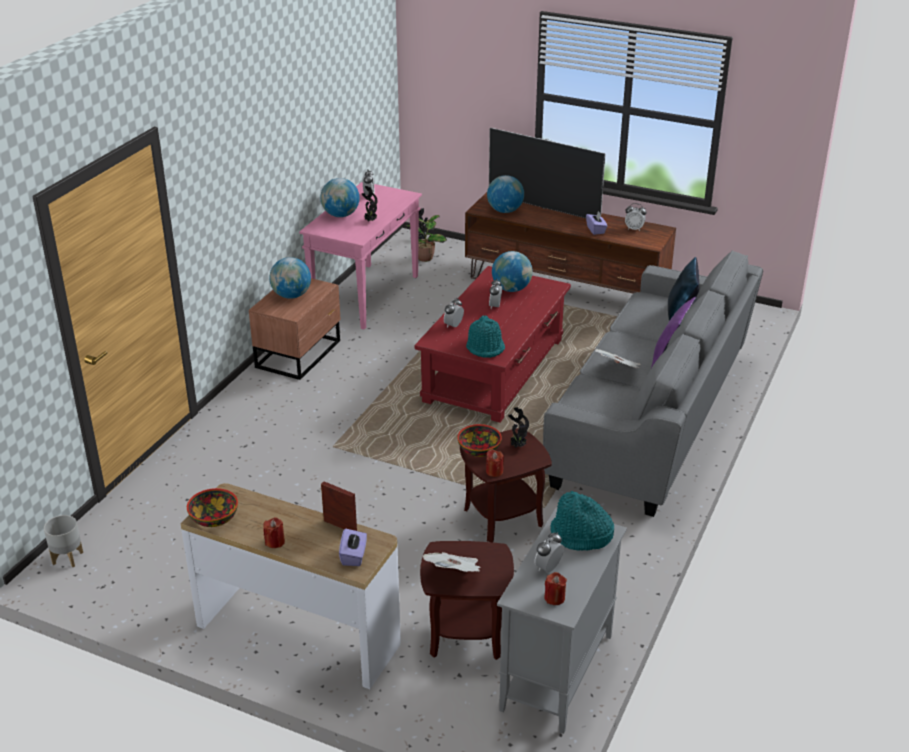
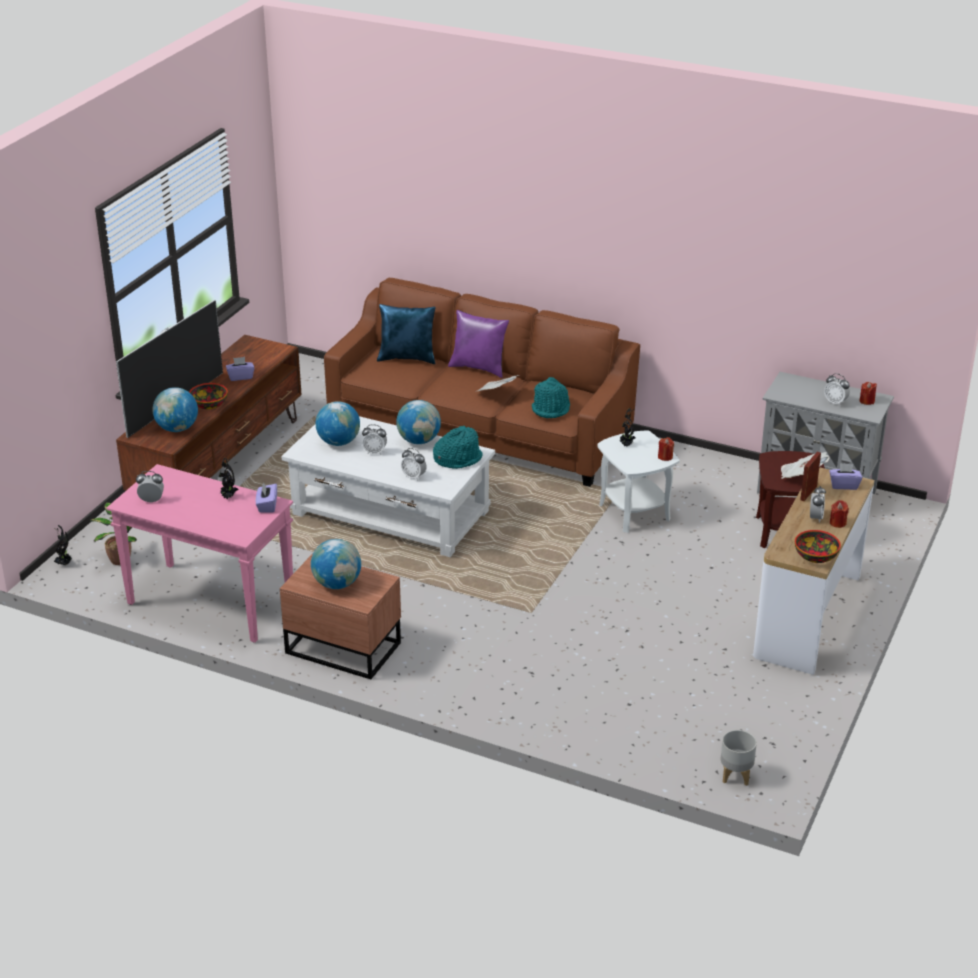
camera: 90 degrees left, 0 degrees up
(340, 215) = (207, 518): globe -> globe (419, 441)
(355, 236) = (267, 506): none -> purple tissue box
(479, 450) = (634, 463): bowl -> bowl (209, 404)
(493, 370) = (391, 513): red coffee table -> white coffee table
(503, 517) = (635, 512): brown side table -> white side table
(581, 536) = (795, 388): turquoise hat -> turquoise hat (551, 408)
(634, 228) = (242, 356): alarm clock -> alarm clock (815, 518)
(650, 418) = (480, 432): grey sofa -> brown sofa

